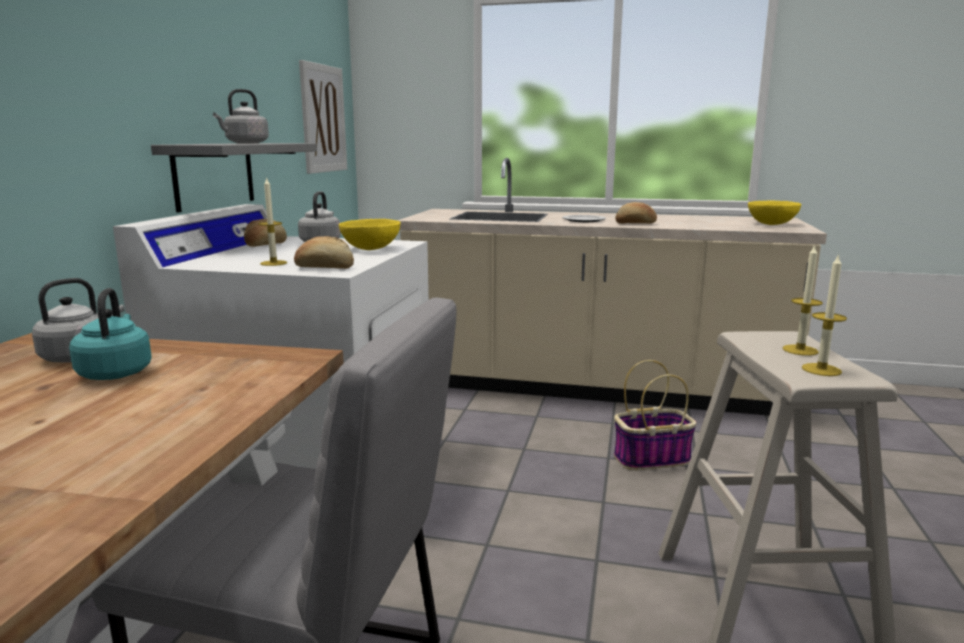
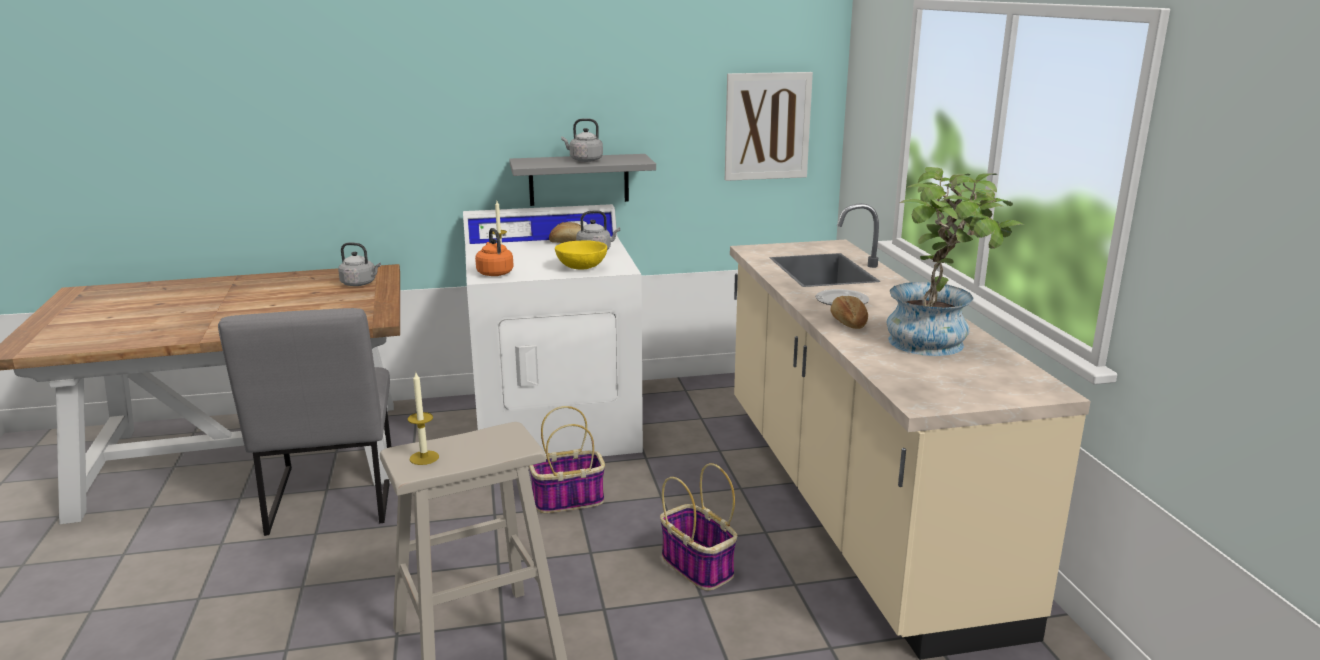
camera: 65 degrees right, 5 degrees up
(116, 372) = (338, 296): turquoise kettle -> none
(325, 268) = (494, 273): bread -> orange kettle
(493, 495) = (567, 500): none -> basket
(692, 219) = (938, 344): none -> potted plant
(772, 224) = (964, 387): yellow bowl -> none
(800, 350) = (479, 451): candle -> none

